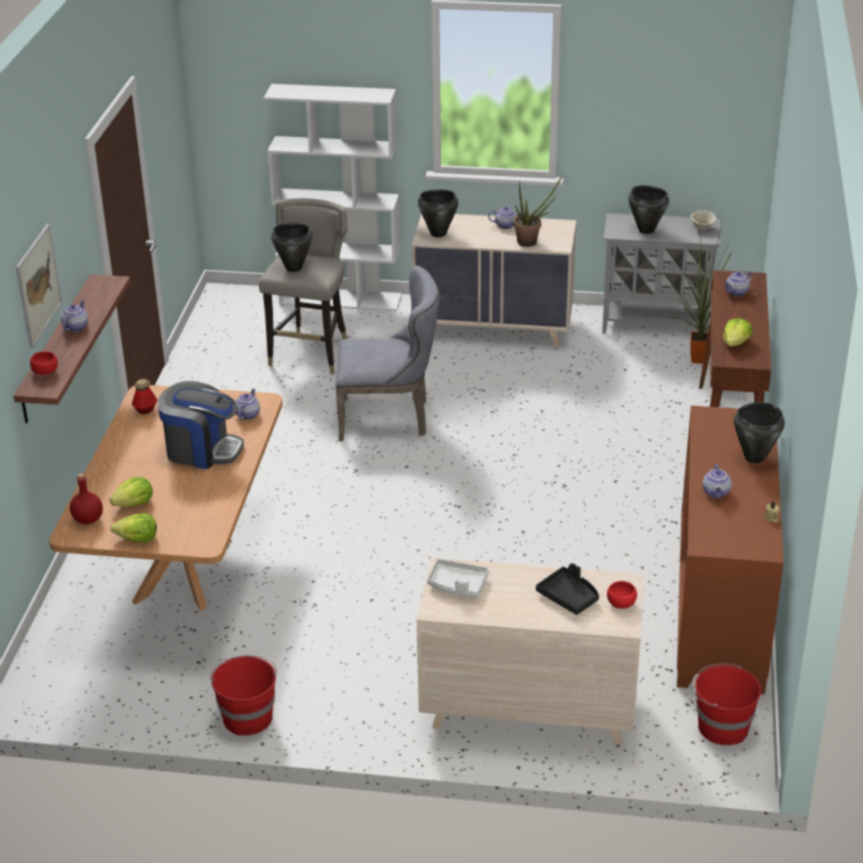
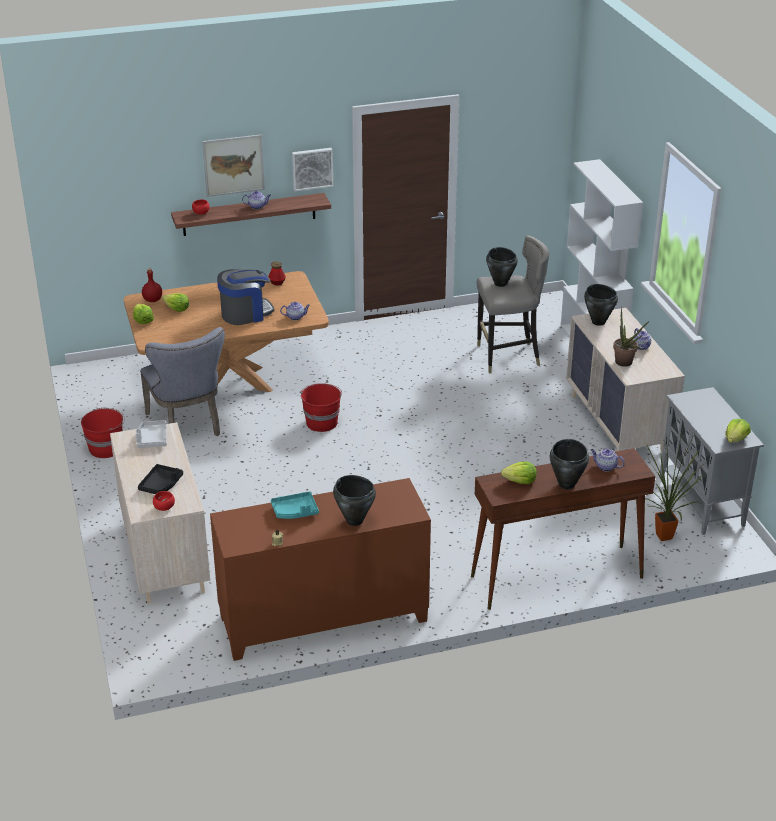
camera: 65 degrees right, 0 degrees up
(79, 246) = (312, 168): none -> picture
(202, 450) = (245, 313): coffee machine -> coffee machine turned 105 degrees counterclockwise
(390, 418) = (454, 411): grey chair -> grey chair (187, 426)
(646, 230) = (702, 412): black cooking pot -> black cooking pot (567, 484)
(702, 228) = (735, 439): beige bowl -> lettuce
(716, 493) = (295, 511): teapot -> turquoise tray
(722, 727) = (187, 646): red bucket -> red bucket (321, 422)

